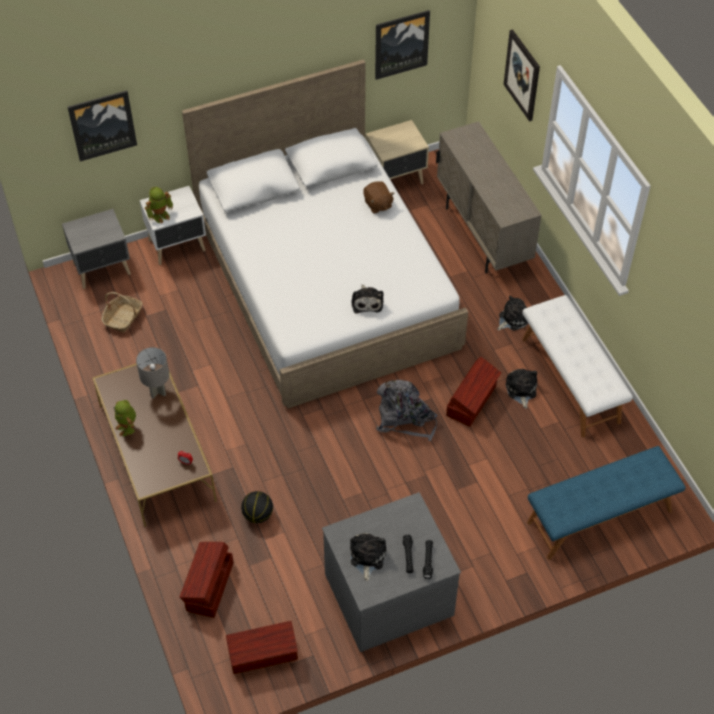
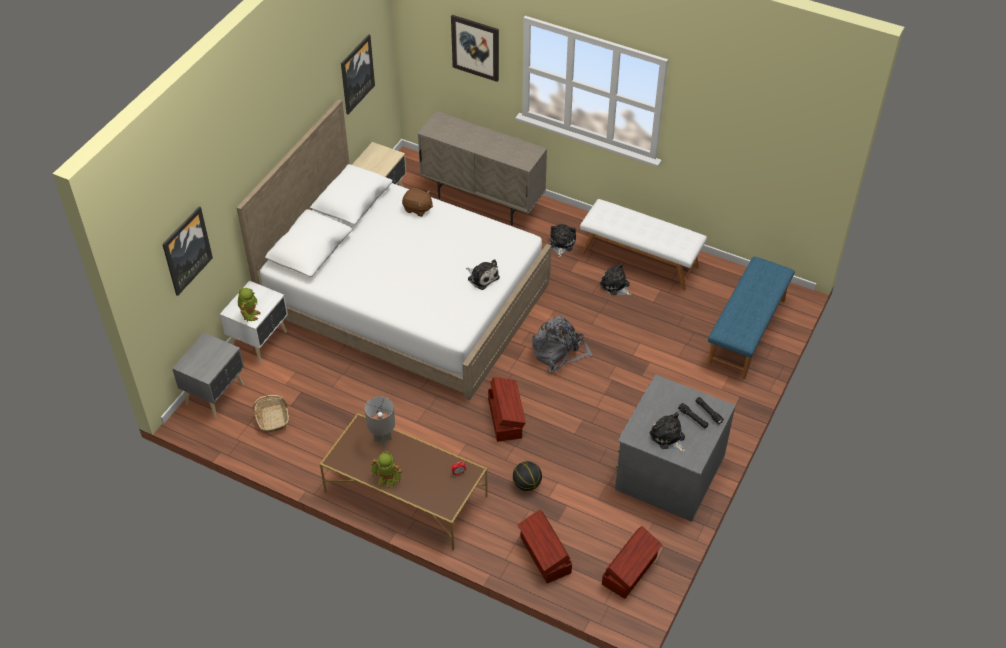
camera: 40 degrees left, 5 degrees down
(472, 400) = (591, 312): brown storage box -> brown storage box (505, 418)

